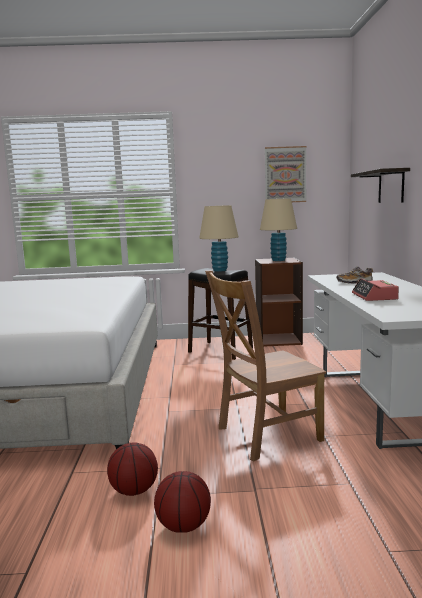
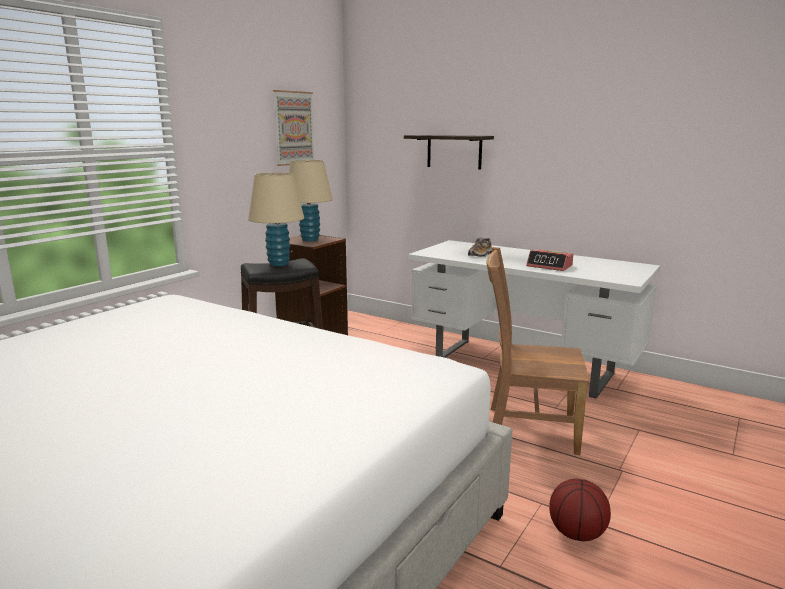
camera: 55 degrees left, 5 degrees up
(183, 525) = (658, 525): basketball -> none
(265, 435) = (527, 429): brown chair -> brown chair turned 90 degrees clockwise

